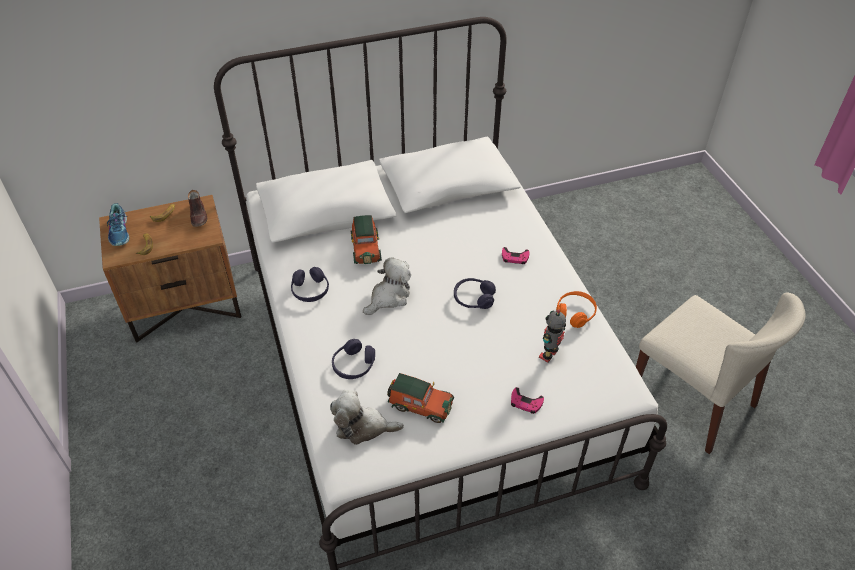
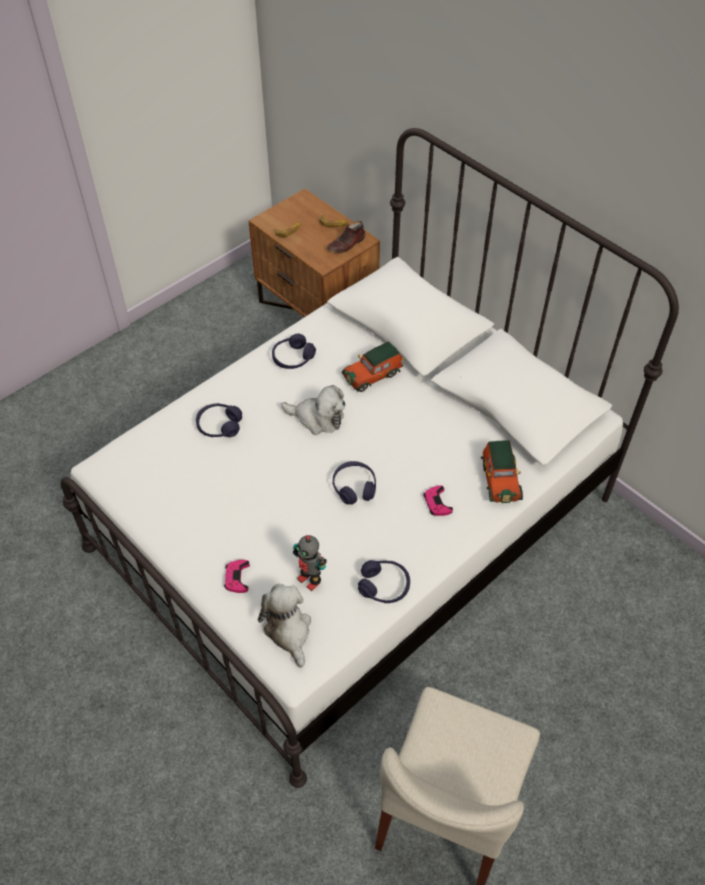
camera: 65 degrees right, 5 degrees up
(120, 231) = (295, 208): shoe -> none
(363, 427) = (153, 460): plush toy -> plush toy (288, 630)
(419, 404) = (196, 492): toy car -> toy car (499, 479)
(549, 355) = (310, 579): toy robot -> toy robot turned 150 degrees counterclockwise
(575, 313) = (384, 586): orange headphones -> purple headphones

